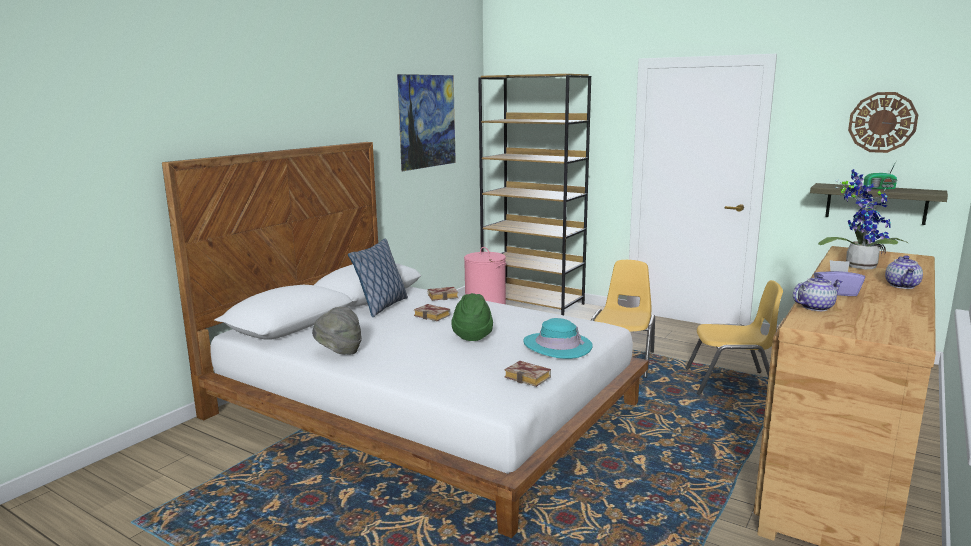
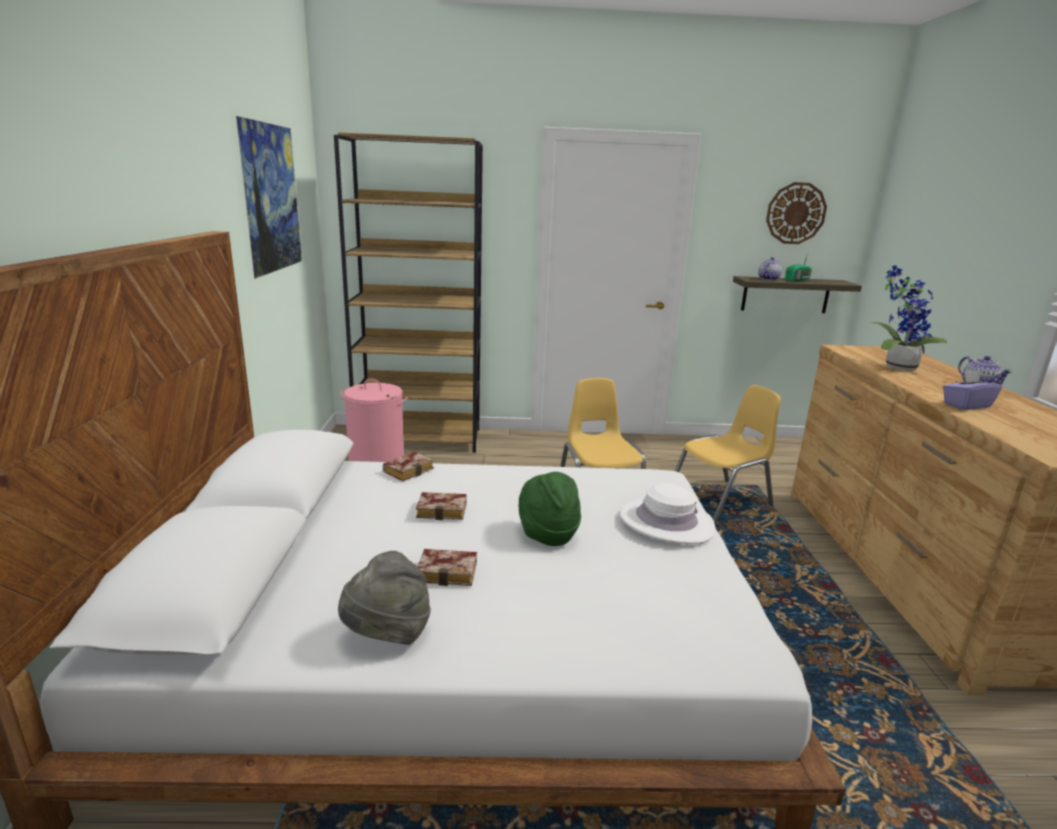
camera: 35 degrees left, 5 degrees up
(382, 307) = (338, 511): pillow -> none
(529, 377) = (719, 591): book -> book (450, 572)
(557, 346) = (666, 522): turquoise hat -> white hat
(815, 307) = (1002, 430): teapot -> teapot (768, 279)

